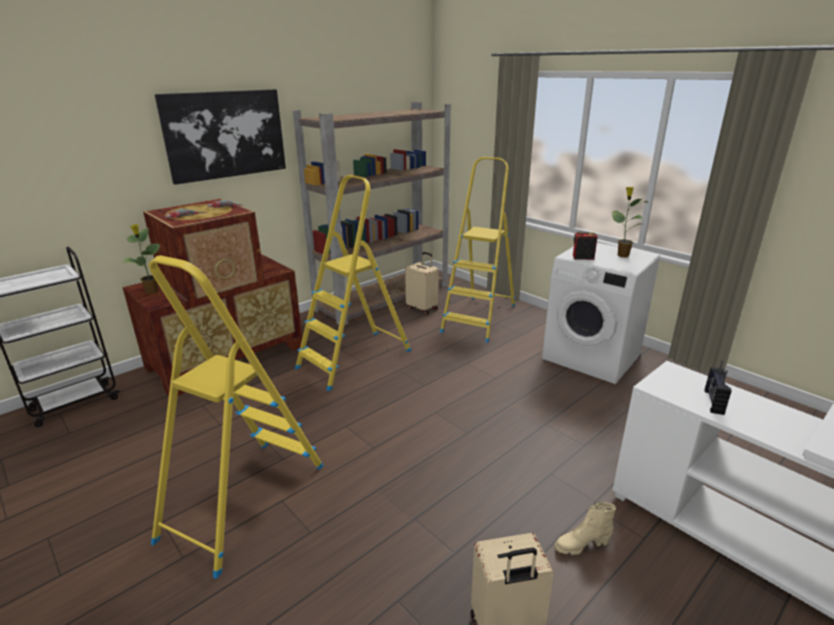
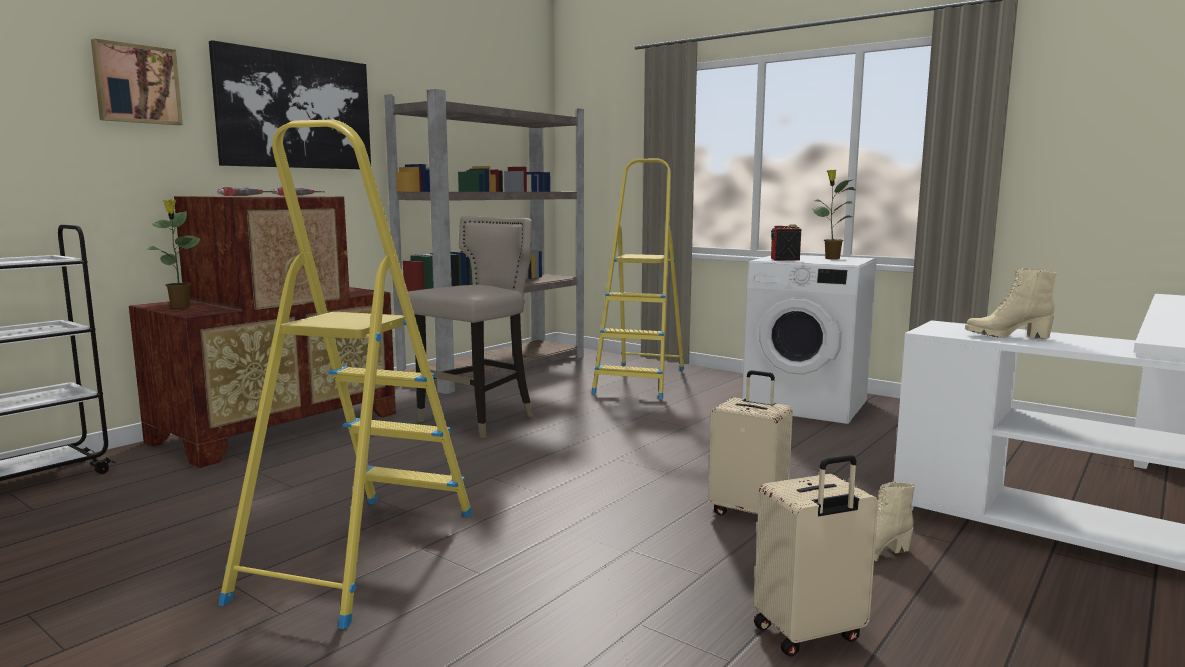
camera: 10 degrees left, 15 degrees down
(106, 136) = (136, 84): none -> picture
(354, 359) = (477, 420): yellow step ladder -> beige stool
(422, 308) = (558, 375): beige suitcase -> beige suitcase (749, 512)
(713, 402) = (1006, 336): radio -> beige boot

